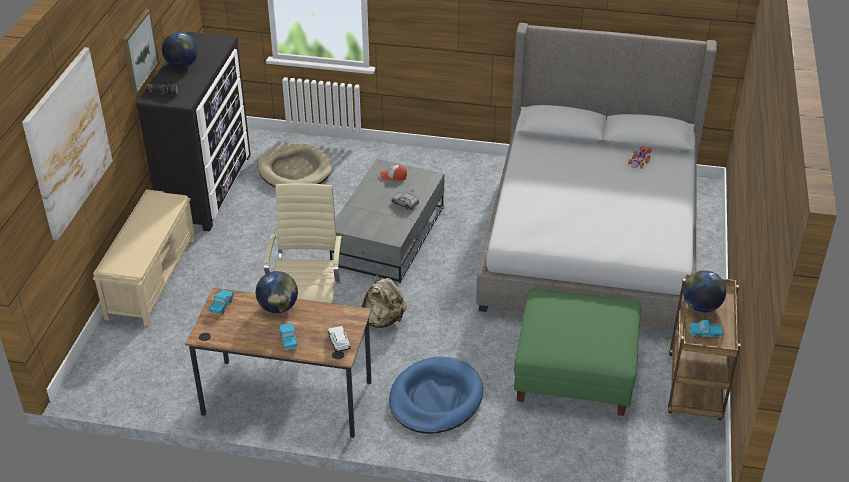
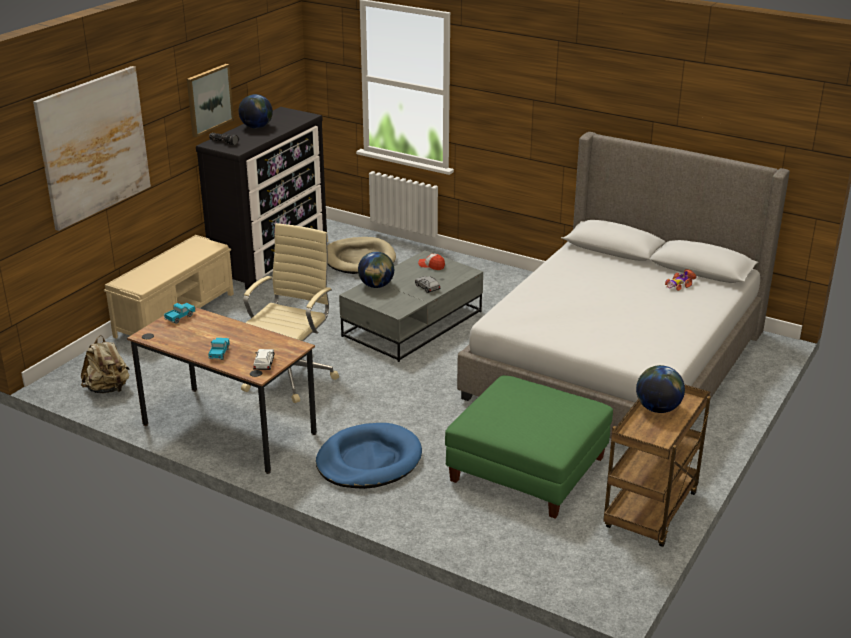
camera: 20 degrees right, 10 degrees down
(278, 307) = (229, 328): globe -> globe (376, 286)
(383, 320) = (361, 387): beige backpack -> beige backpack (108, 389)
(704, 334) = (645, 432): toy truck -> none

